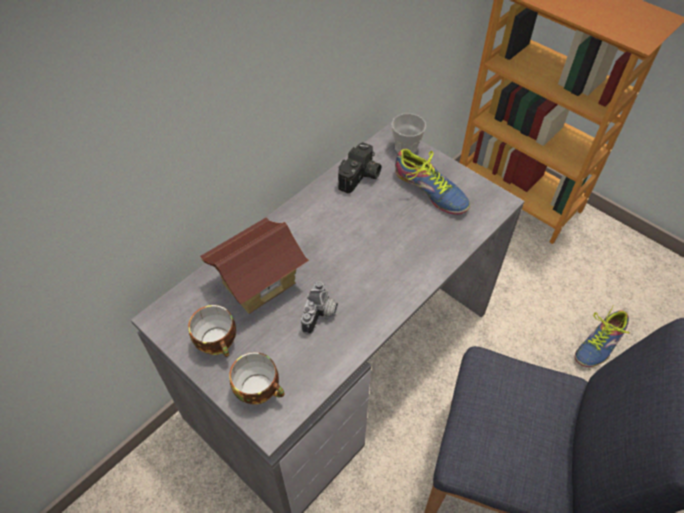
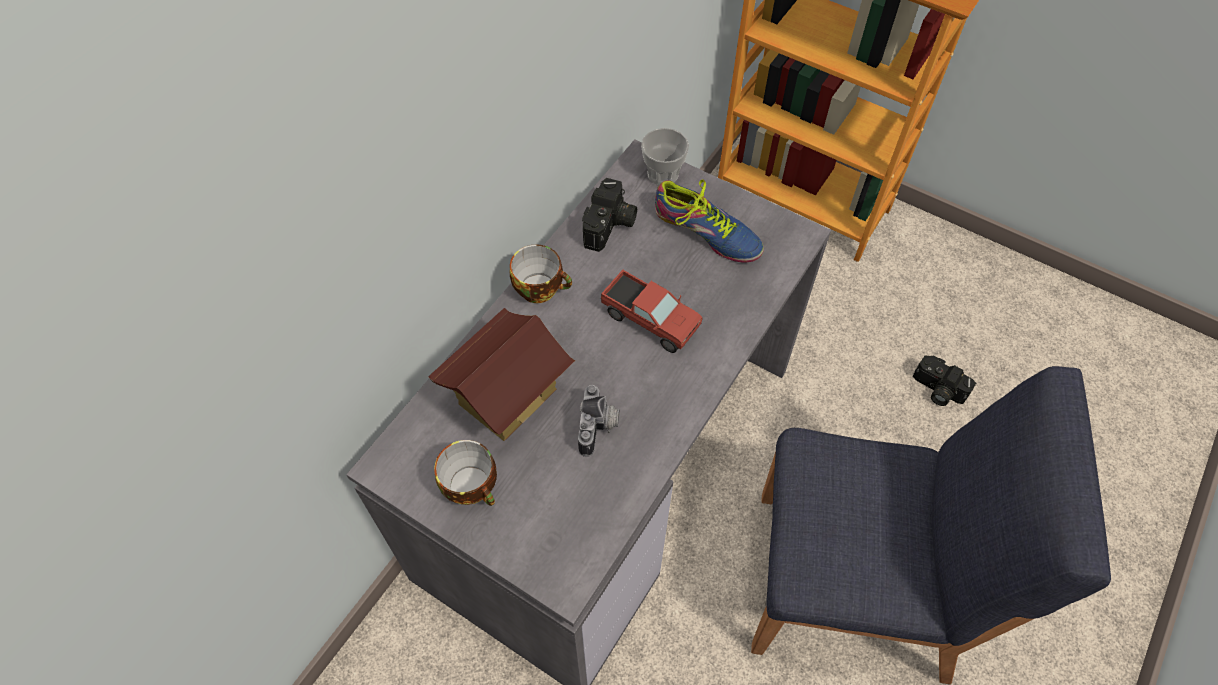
camera: 10 degrees left, 5 degrees up
(260, 389) = (542, 539): cup -> cup (541, 288)
(375, 245) = (650, 321): none -> toy truck
(599, 344) = (937, 390): shoe -> camera

